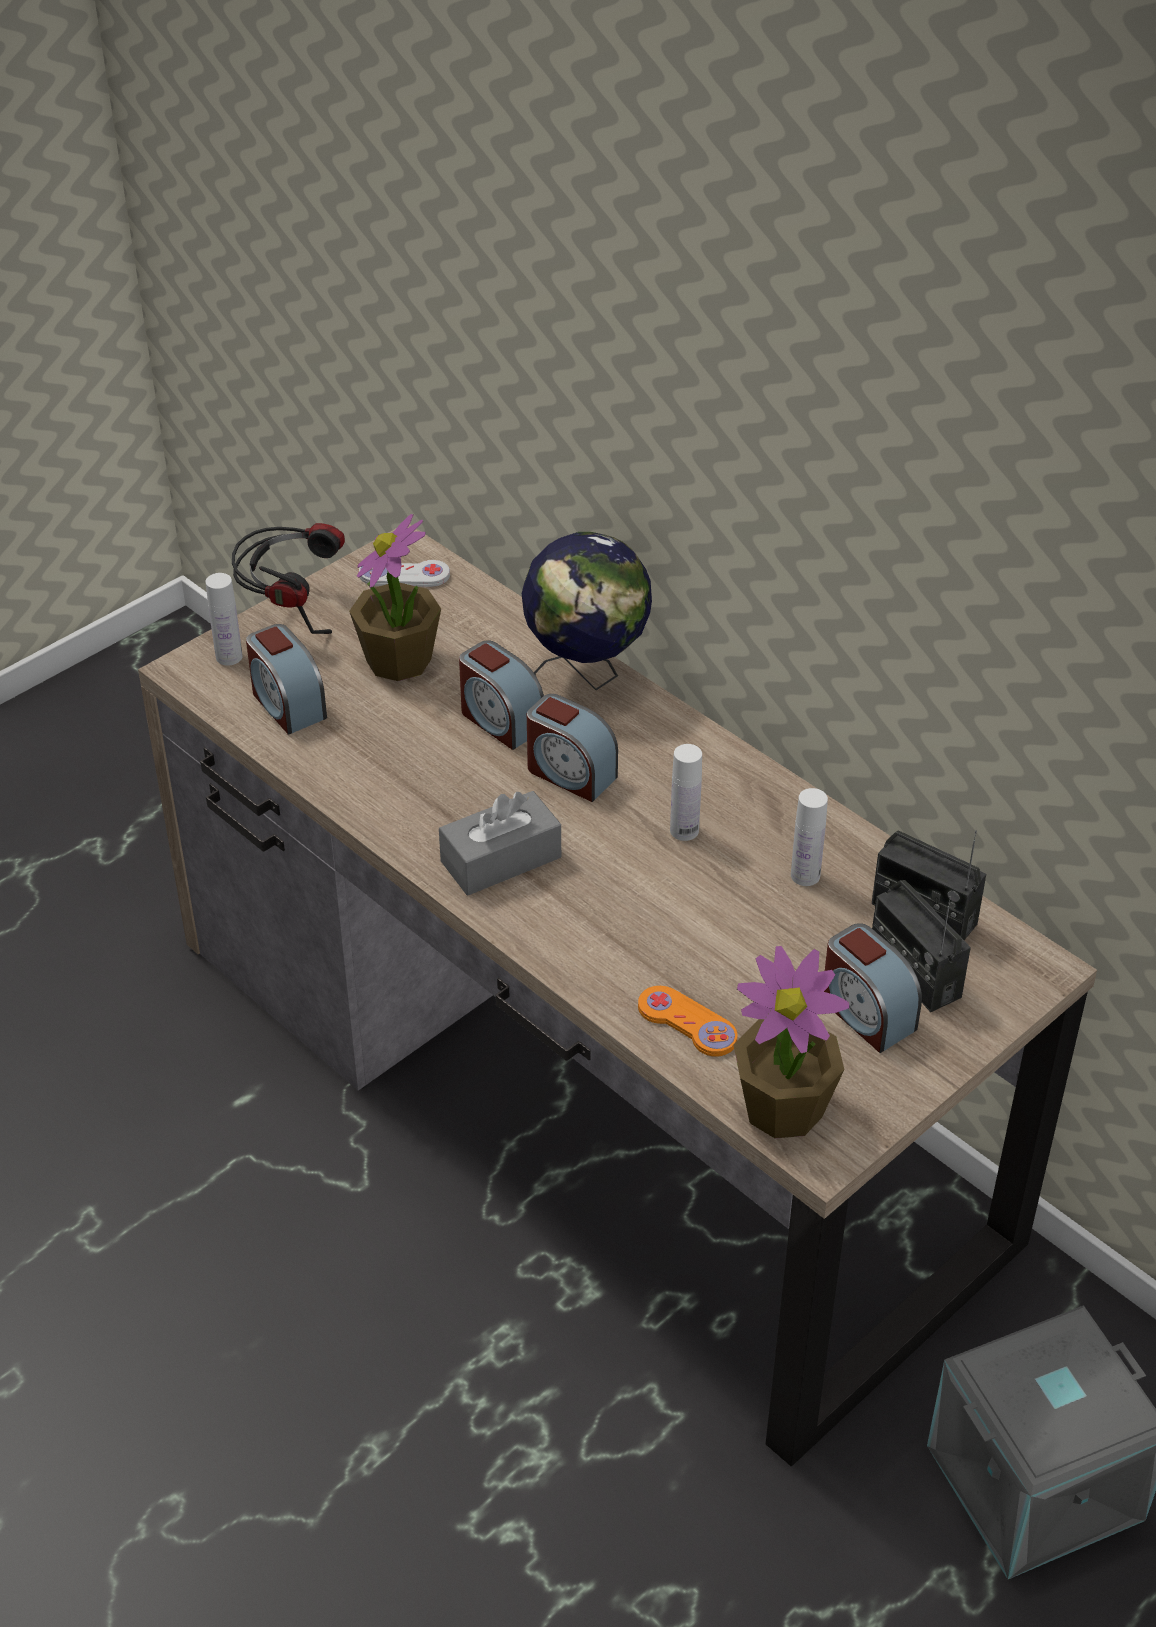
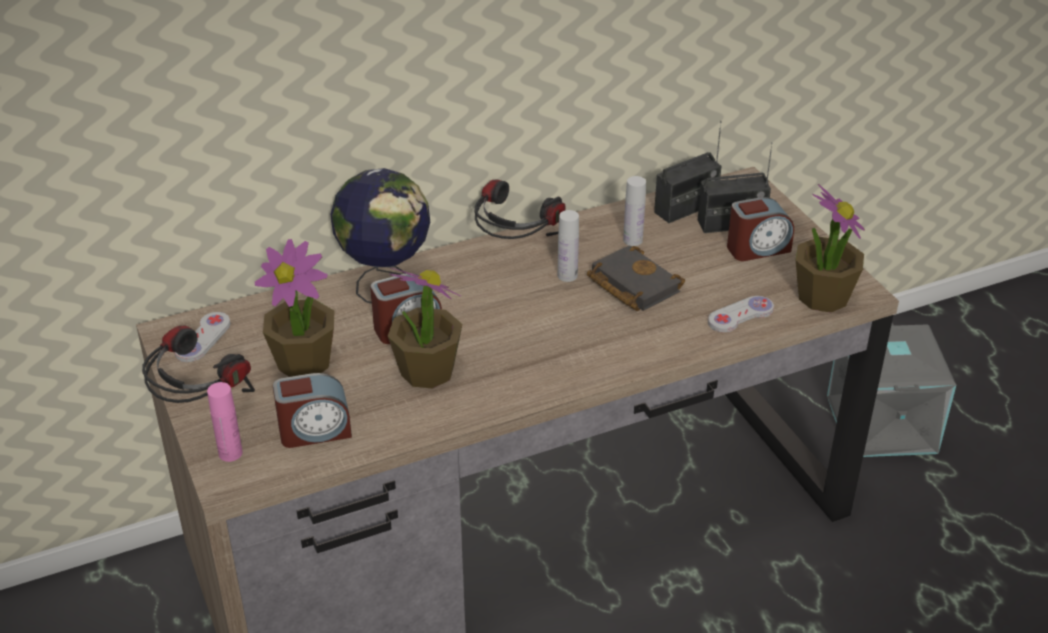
camera: 70 degrees left, 5 degrees down
(229, 657) = (230, 453): white bottle -> pink bottle
(427, 759) = (426, 371): none -> potted plant
(501, 859) = (553, 359): grey tissue box -> none
(570, 773) = (483, 309): alarm clock -> none
(687, 1023) = (740, 316): orange game controller -> white game controller
(698, 896) = (631, 284): none -> black book
(715, 767) = (514, 249): none -> headphones

